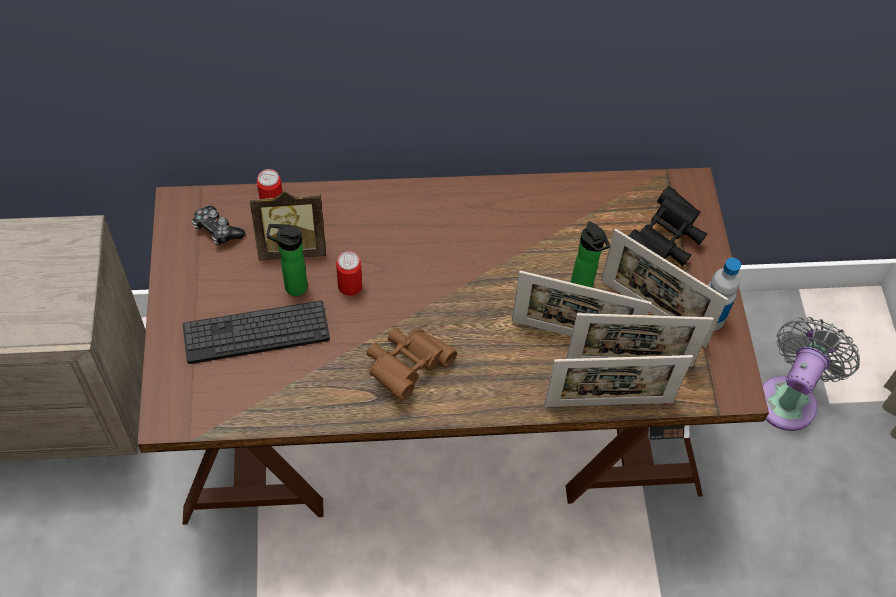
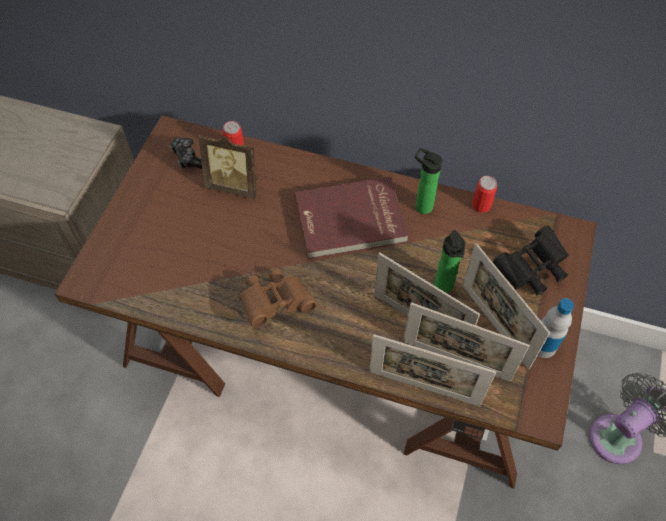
camera: 25 degrees right, 0 degrees up
(256, 333) = (178, 240): keyboard -> none
(292, 286) = (220, 214): bottle -> bottle (421, 206)
(350, 286) = (262, 227): can -> can (481, 205)
(447, 247) = (350, 221): none -> red book

